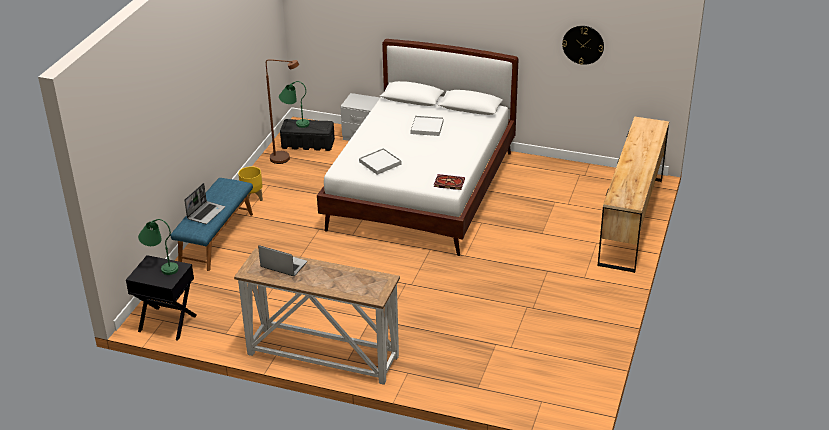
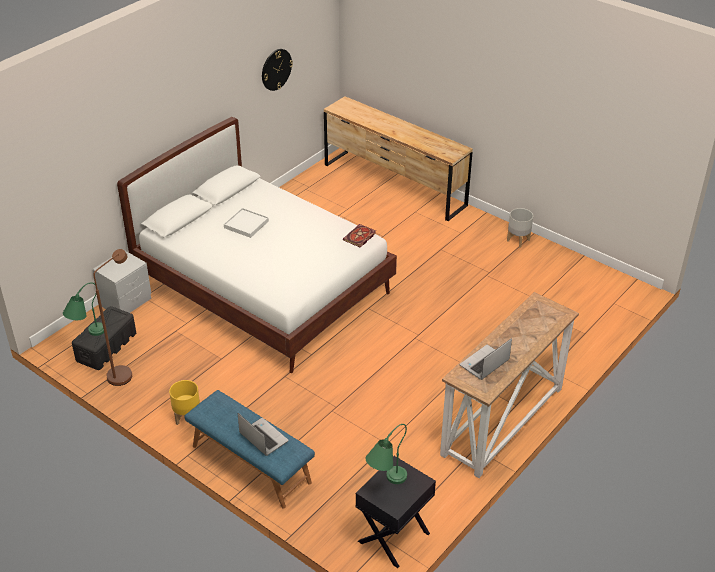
camera: 70 degrees left, 5 degrees up
(380, 163) = (295, 269): white tray -> none
(601, 317) = (518, 240): none -> grey planter

